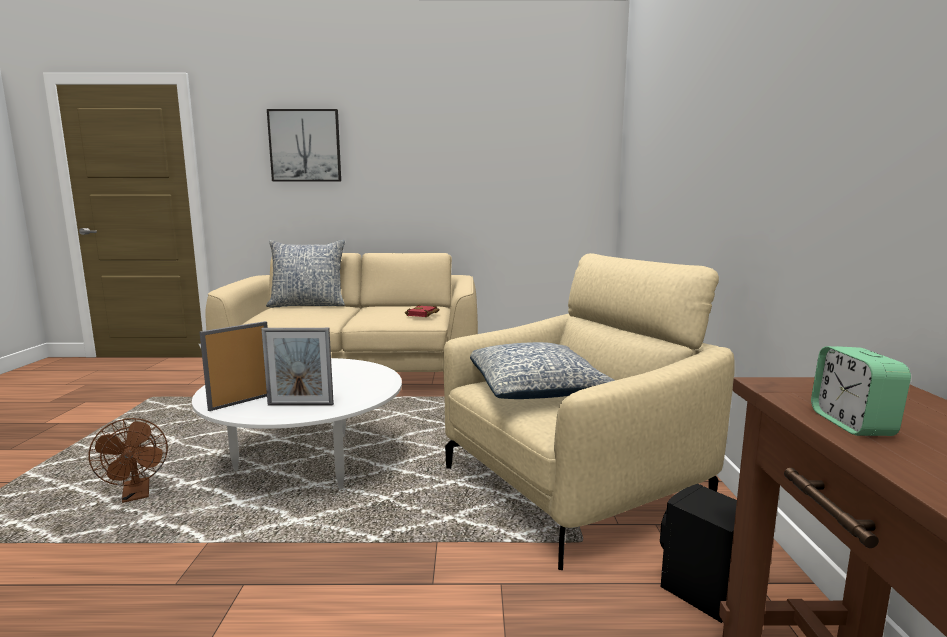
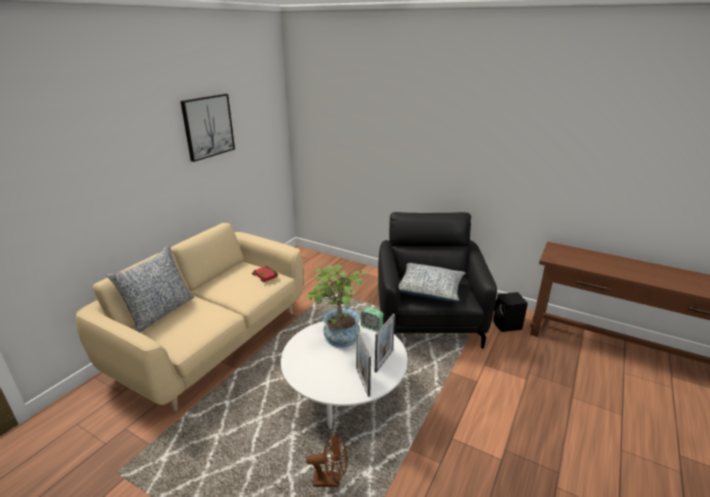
camera: 60 degrees left, 15 degrees up
(305, 146) = (79, 166): picture -> picture (208, 126)
(335, 374) = (338, 339): none -> potted plant
(571, 486) = (429, 321): beige armchair -> black armchair
(851, 424) = (582, 264): alarm clock -> alarm clock (371, 327)

